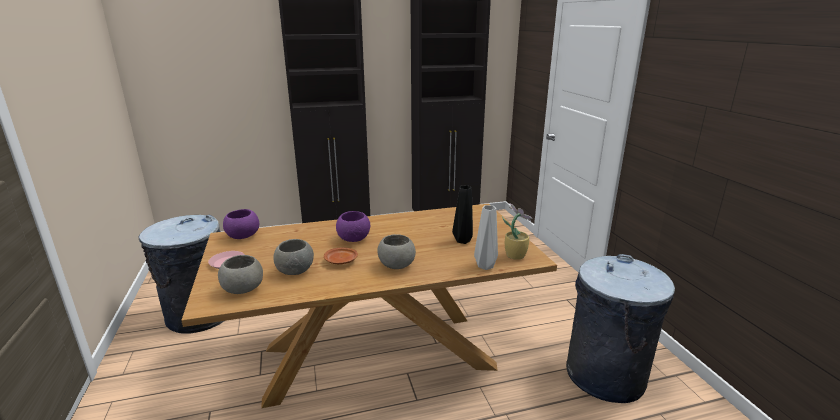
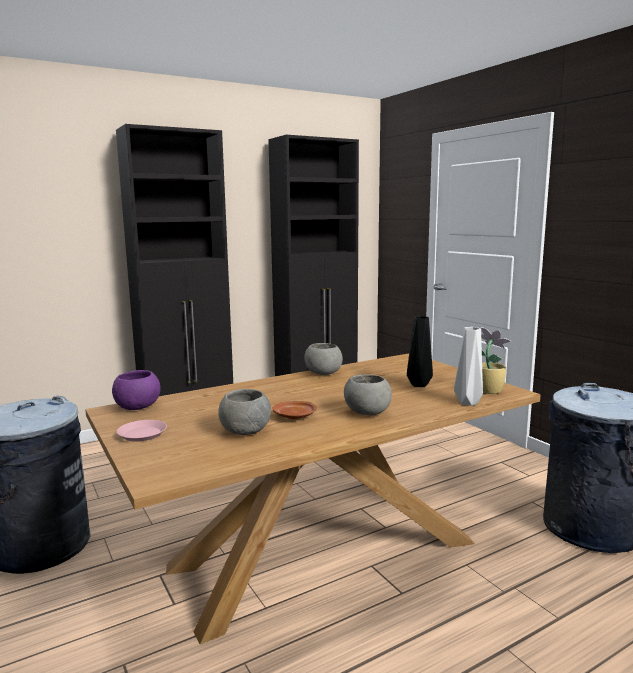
camera: 15 degrees left, 10 degrees down
(242, 289) = (192, 457): grey bowl -> grey bowl (323, 374)
(354, 239) = (289, 395): purple bowl -> none

